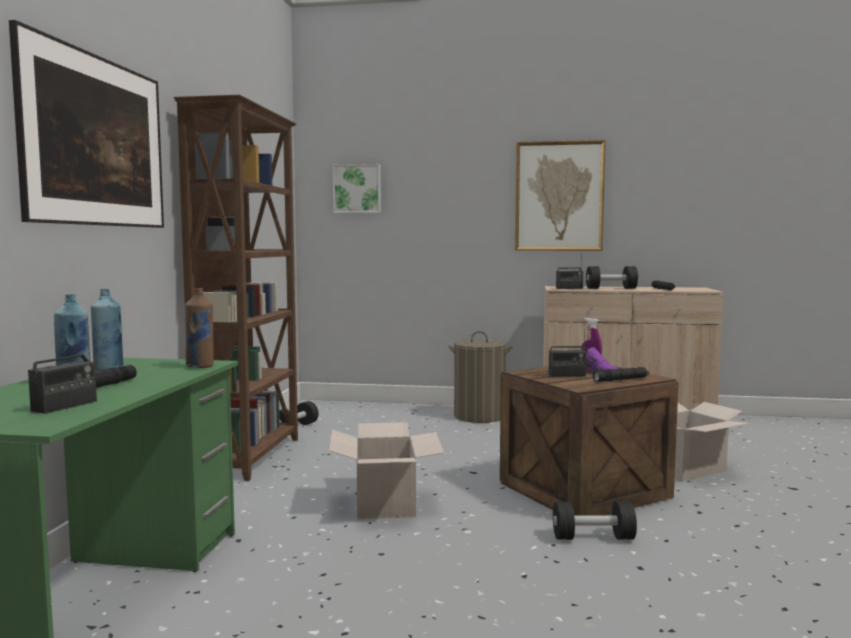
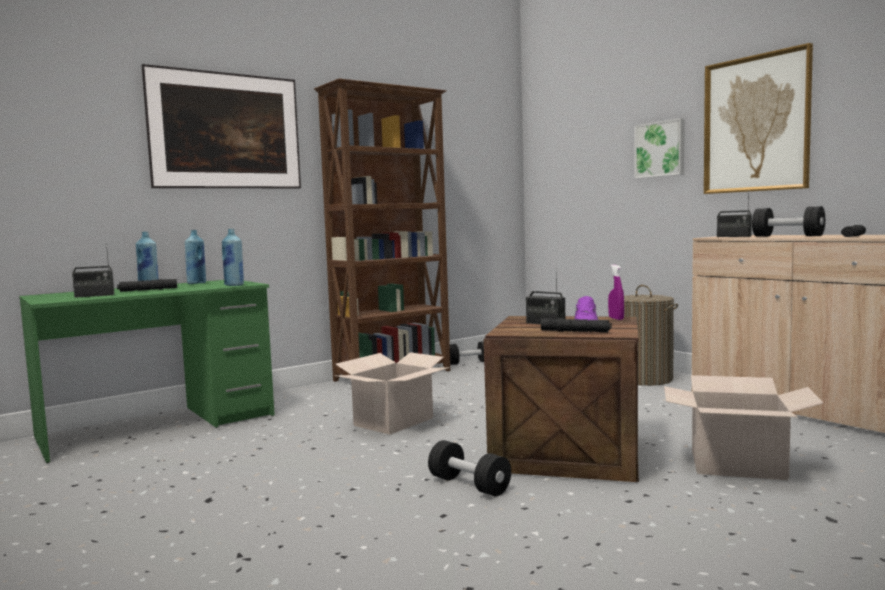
camera: 45 degrees right, 0 degrees up
(200, 366) = (234, 285): brown bottle -> blue bottle
(357, 189) = (566, 141): picture -> picture (660, 149)

